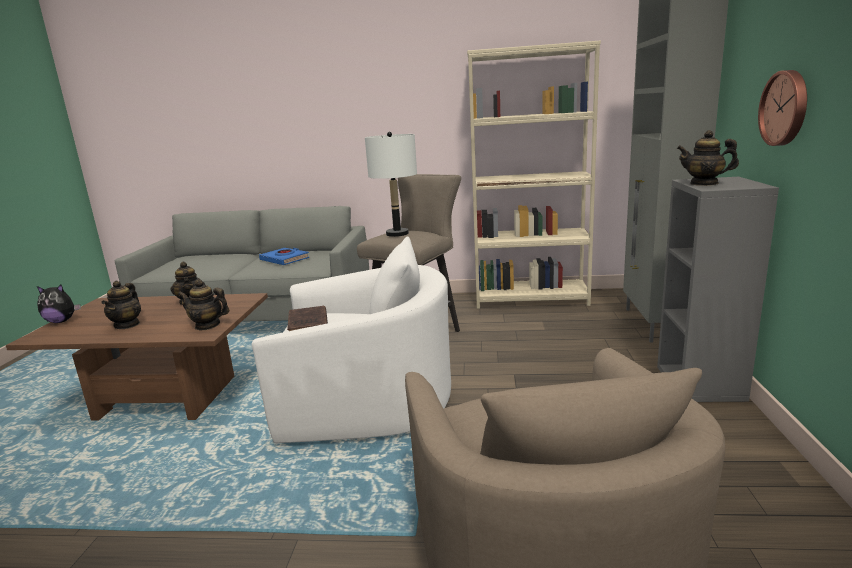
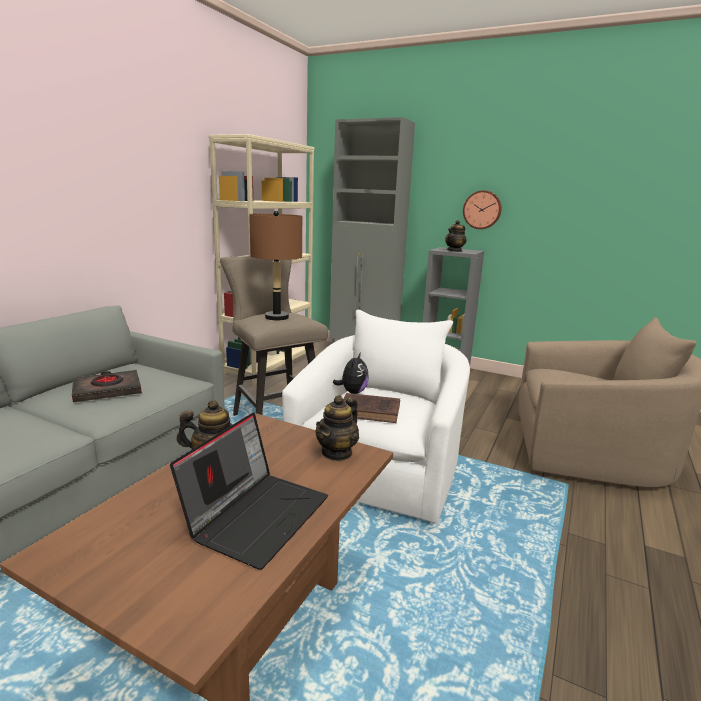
camera: 70 degrees left, 0 degrees up
(61, 321) = (122, 603): plush toy -> plush toy (352, 392)
(127, 325) = (257, 514): teapot -> laptop
(284, 259) = (107, 390): blue book -> black book
(397, 234) = (277, 317): white table lamp -> brown table lamp

